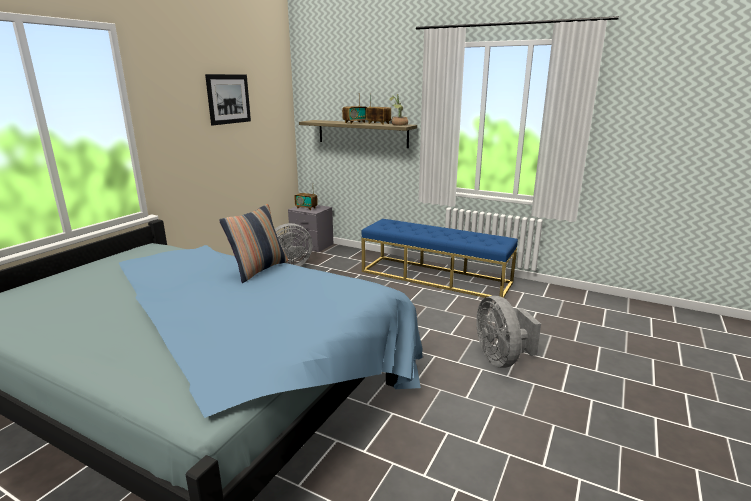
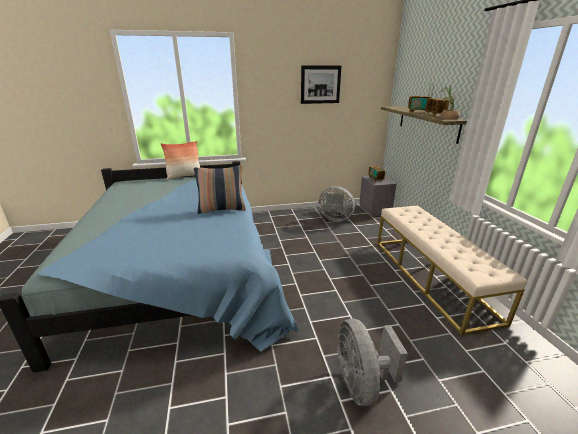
camera: 50 degrees right, 5 degrees up
(84, 264) = (184, 176): none -> pillow
(435, 277) = (431, 277): blue bench -> beige bench
(501, 359) = (362, 383): grey fan -> grey fan turned 45 degrees counterclockwise

